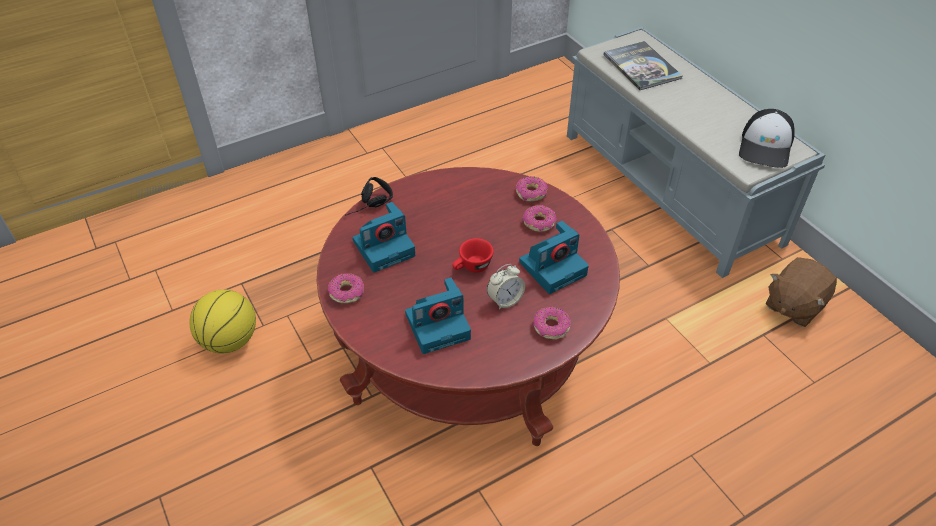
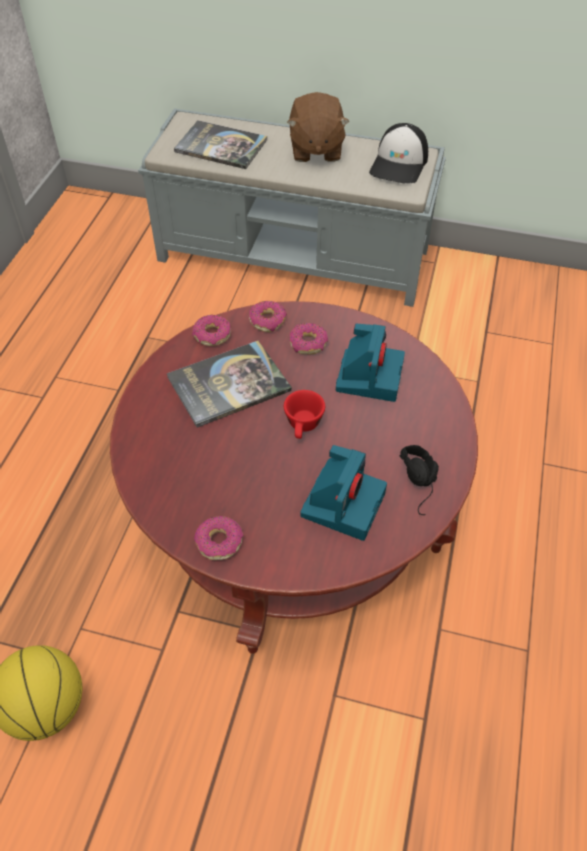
camera: 45 degrees left, 5 degrees up
(371, 207) = (132, 439): black headphones -> black headphones (423, 485)
(385, 247) = (199, 469): camera -> none
(460, 214) = (229, 384): none -> book
(505, 300) = (368, 435): alarm clock -> none
(551, 327) = (431, 429): donut -> donut (212, 335)
(766, 147) = (399, 164): cap -> cap turned 45 degrees clockwise
(793, 305) = (480, 294): brown plush toy -> brown plush toy (315, 150)

